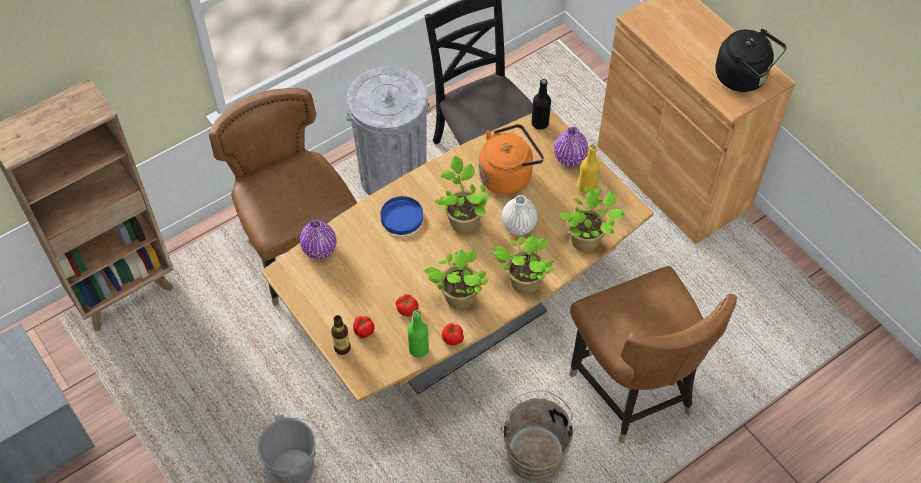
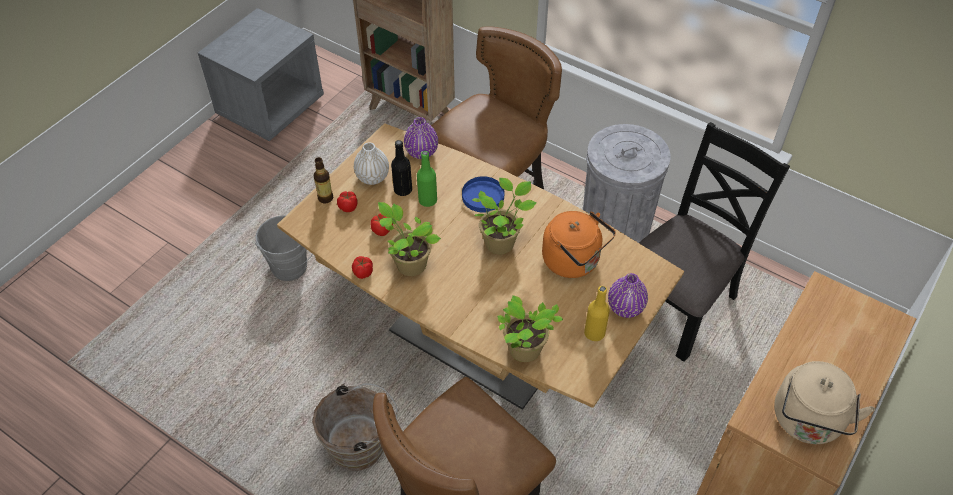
camera: 70 degrees right, 5 degrees down
(418, 349) = (342, 251): green bottle -> green bottle (427, 200)
(519, 226) = (516, 287): white vase -> white vase (372, 177)
(523, 283) = (448, 310): potted plant -> none
(540, 123) = (656, 270): black bottle -> black bottle (403, 190)
(744, 77) = (807, 422): black kettle -> beige kettle

